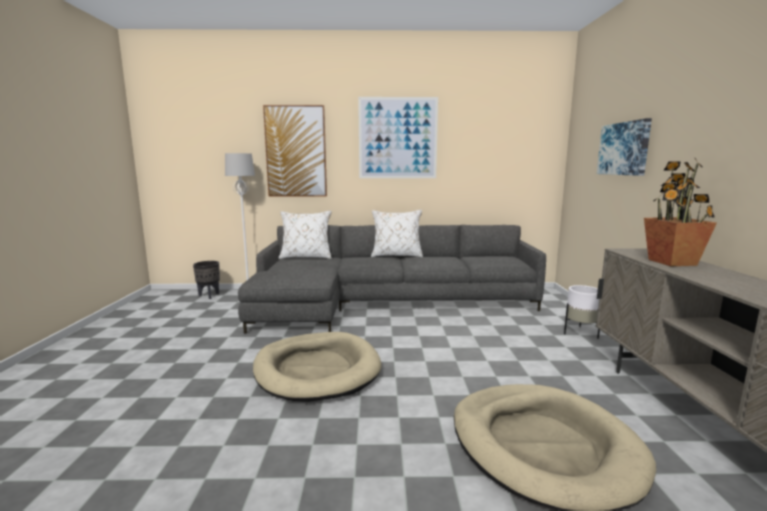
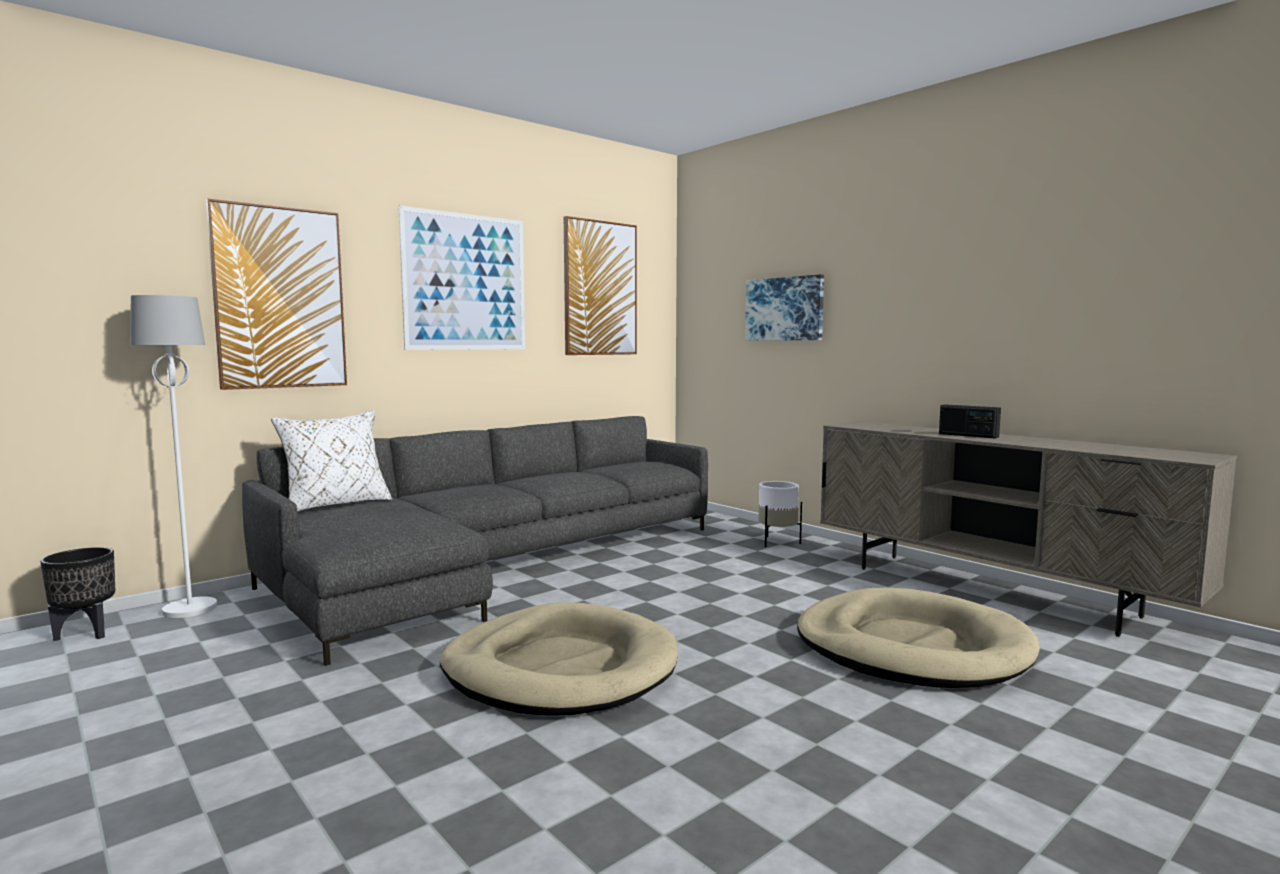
camera: 40 degrees left, 5 degrees down
(396, 256) = (492, 481): white pillow -> none
(497, 137) = (600, 288): none -> picture
(671, 262) = (908, 429): potted plant -> none
(716, 277) = (968, 435): none -> radio

